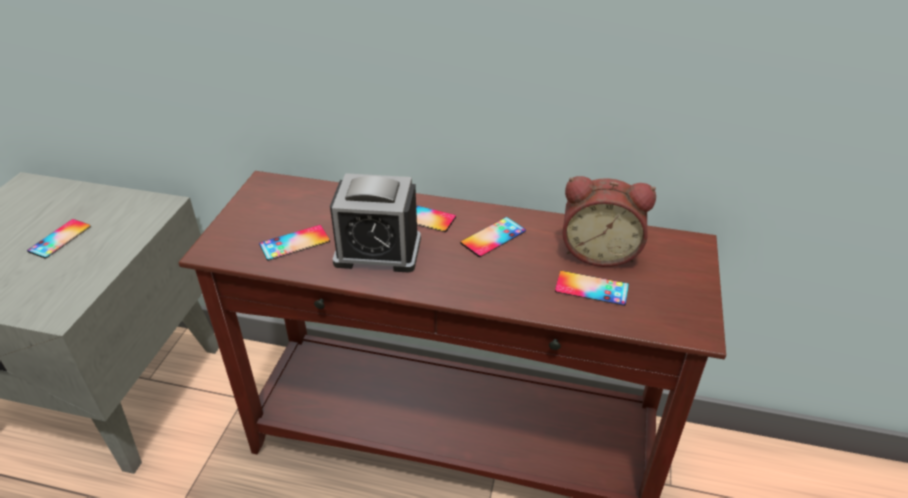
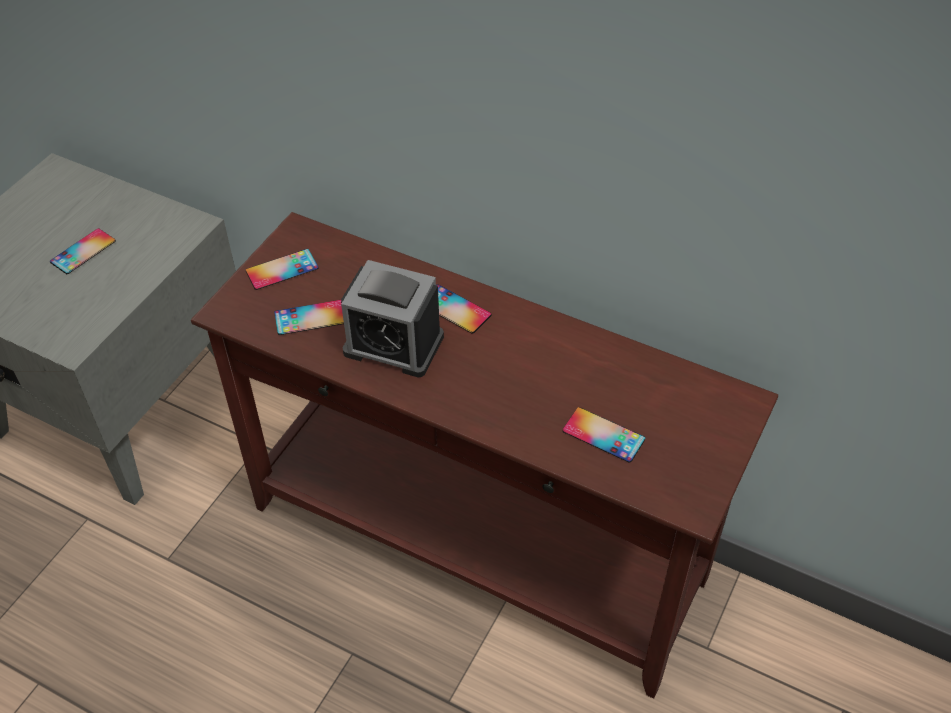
camera: 15 degrees right, 10 degrees up
(493, 237) = (522, 350): phone -> phone (282, 269)
(599, 251) = (633, 390): alarm clock -> none

